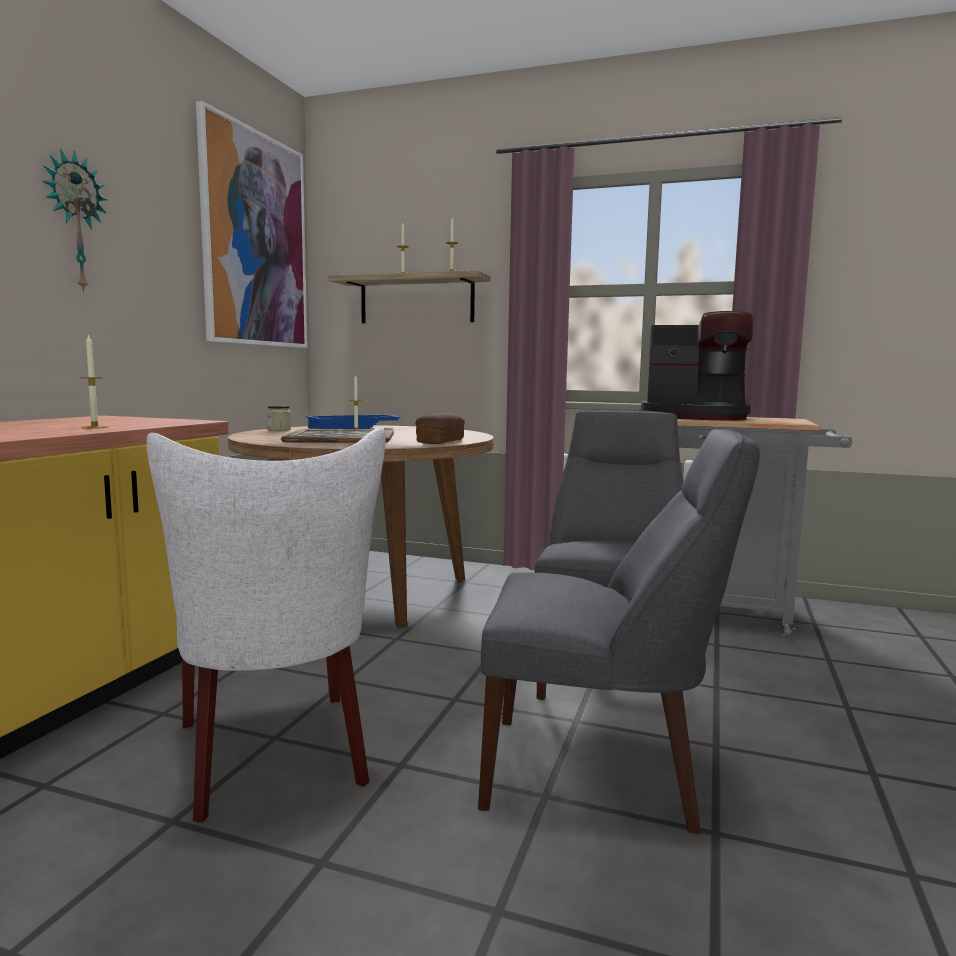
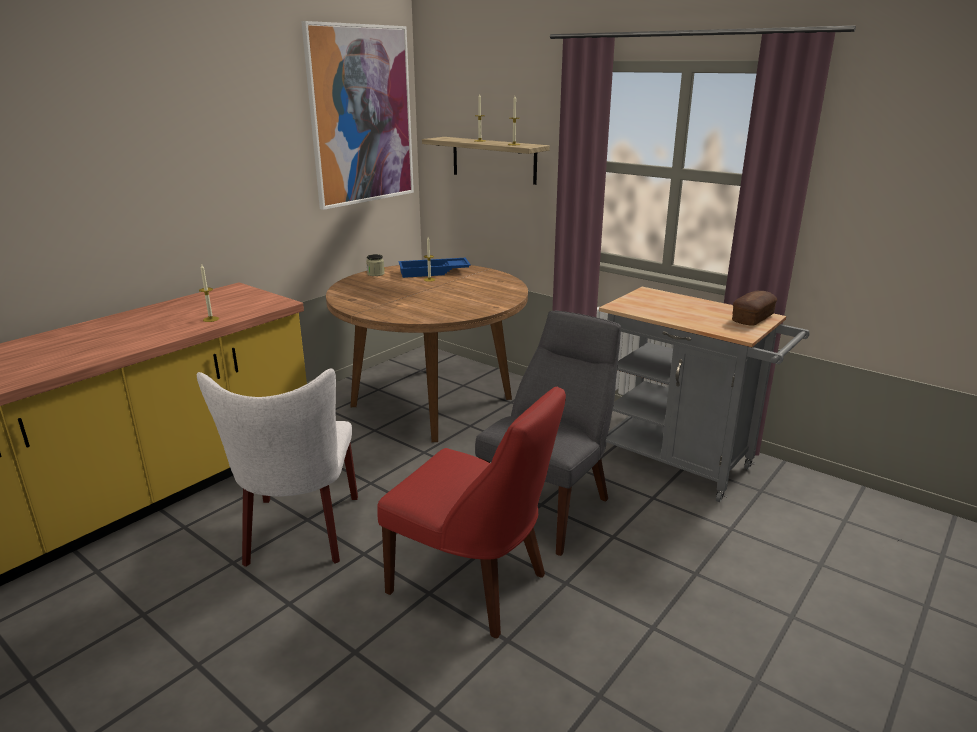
camera: 20 degrees right, 15 degrees up
(74, 222) = (210, 152): wall clock -> none
(340, 437) = (403, 295): tray -> none
(440, 442) = (467, 311): bread -> bread (752, 318)
(601, 773) = (473, 585): grey chair -> red chair
(694, 417) = (678, 307): coffee machine -> none

